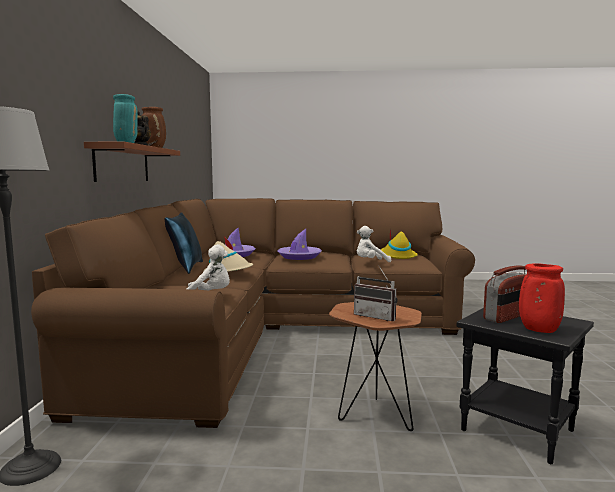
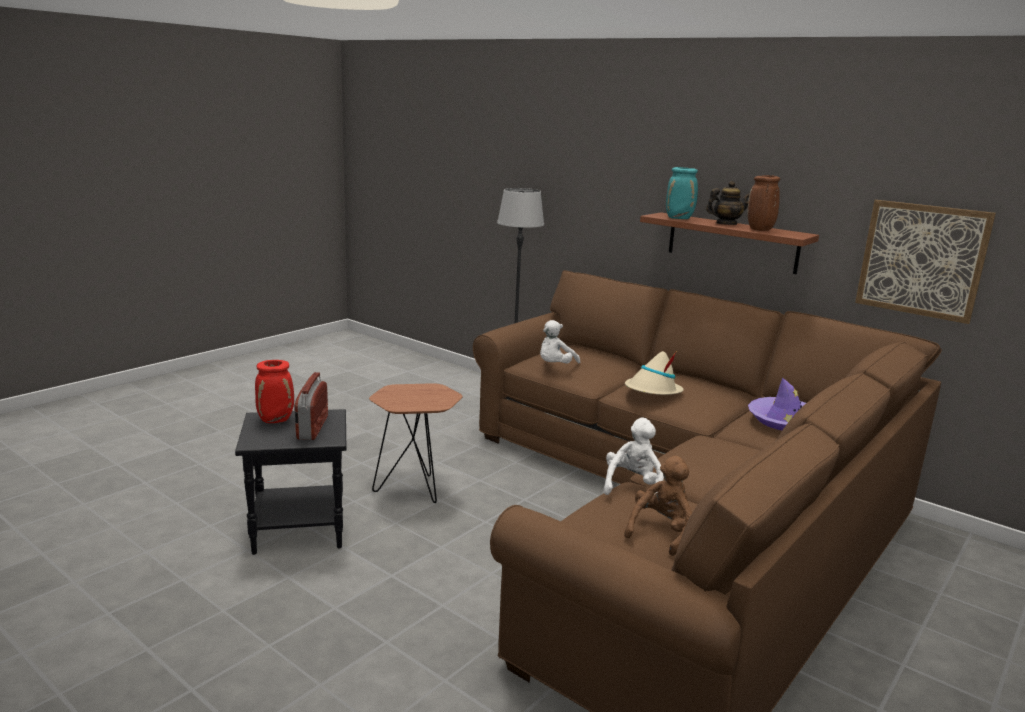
camera: 125 degrees right, 10 degrees up
(173, 159) = (922, 258): none -> picture
(186, 268) = (703, 382): blue pillow -> none
(299, 257) = (724, 451): purple hat -> none
(377, 316) = (406, 393): radio -> none
(397, 256) = (661, 532): yellow hat -> brown plush toy

